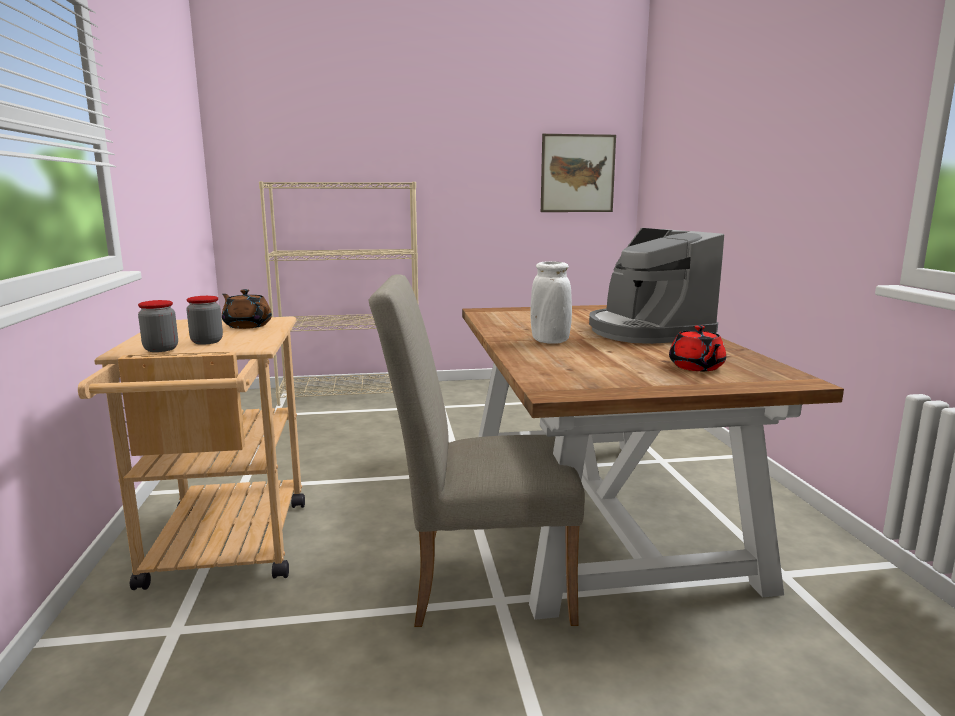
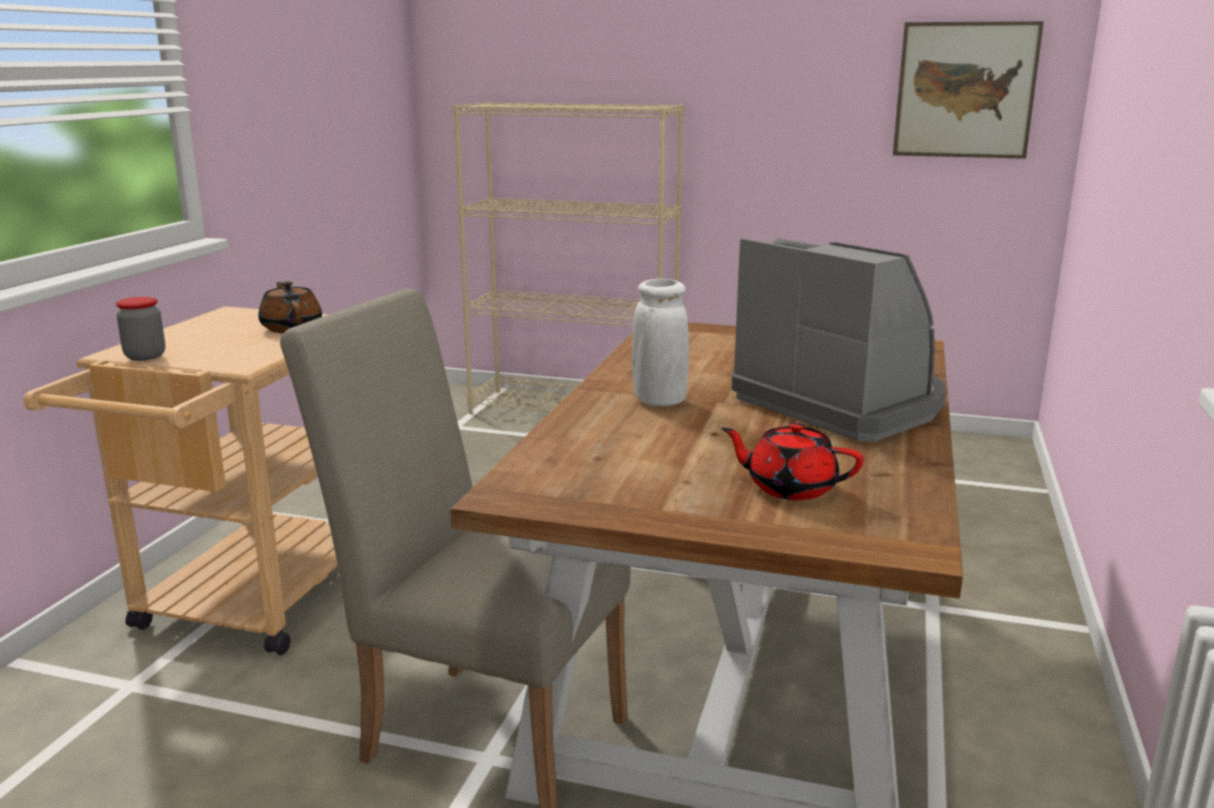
camera: 25 degrees right, 5 degrees up
(207, 342) = (210, 350): jar -> none
(646, 332) = (841, 402): coffee machine -> coffee machine turned 135 degrees clockwise
(696, 367) = (790, 488): red teapot -> red teapot turned 90 degrees clockwise

